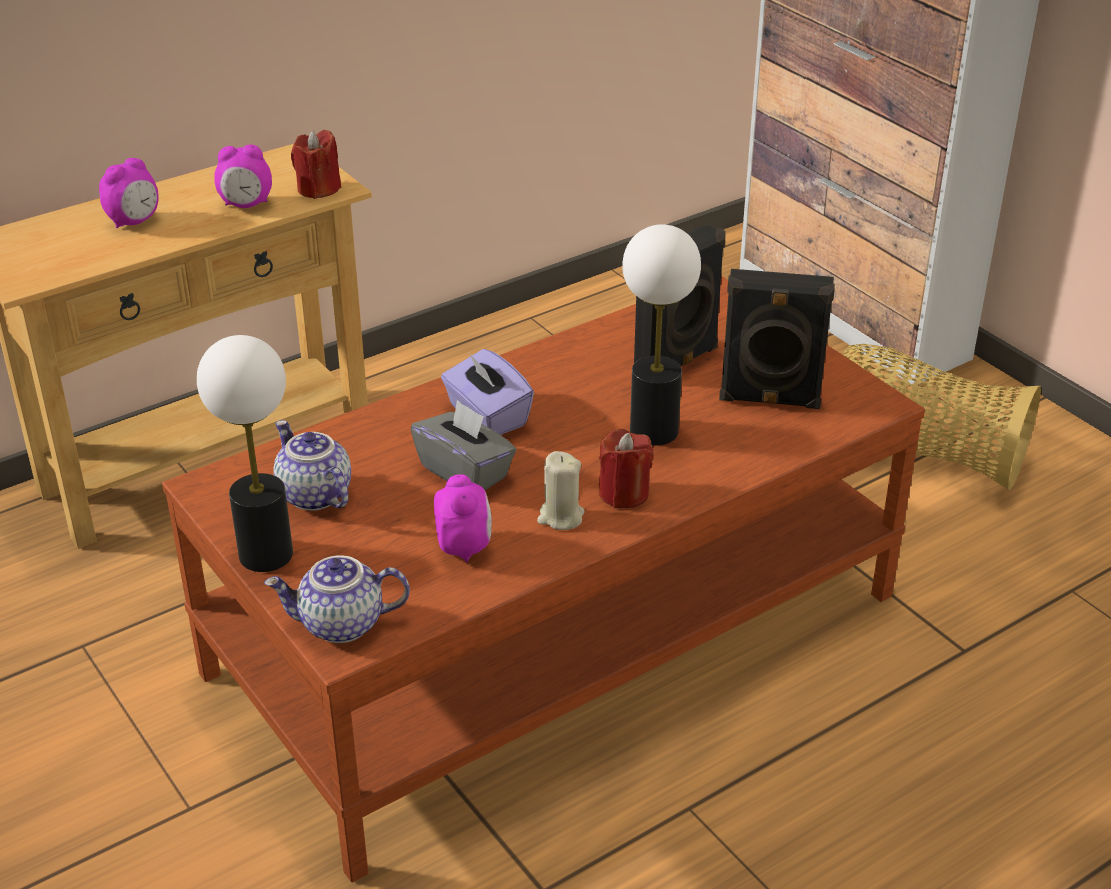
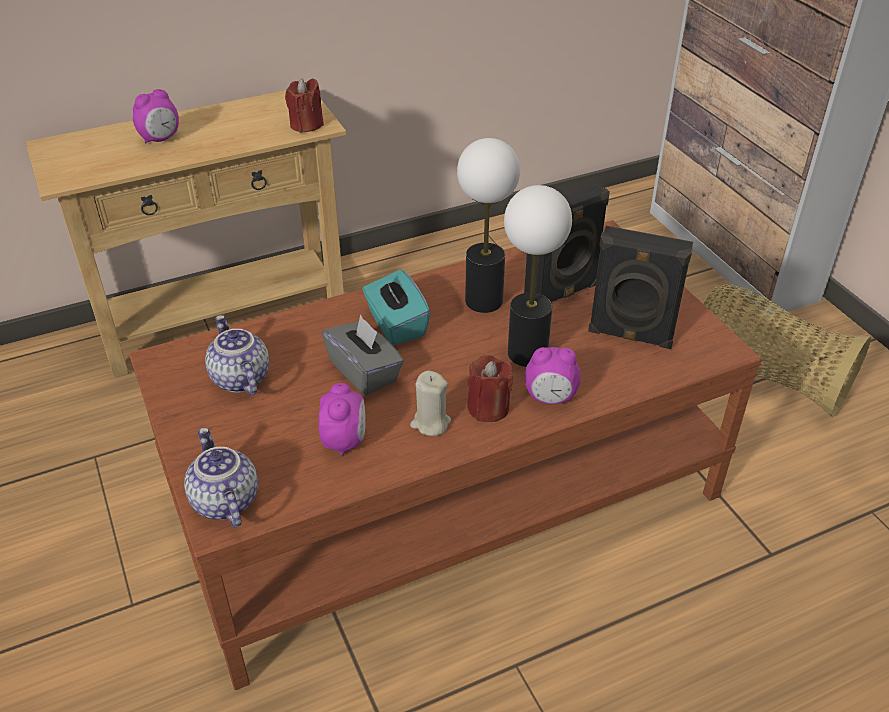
camera: 10 degrees right, 5 degrees up
(246, 205) = (248, 133): alarm clock -> alarm clock (550, 397)
(265, 555) = (185, 428): table lamp -> table lamp (483, 301)
(340, 625) = (223, 501): teapot -> teapot turned 60 degrees clockwise
(487, 416) = (396, 325): purple tissue box -> turquoise tissue box

